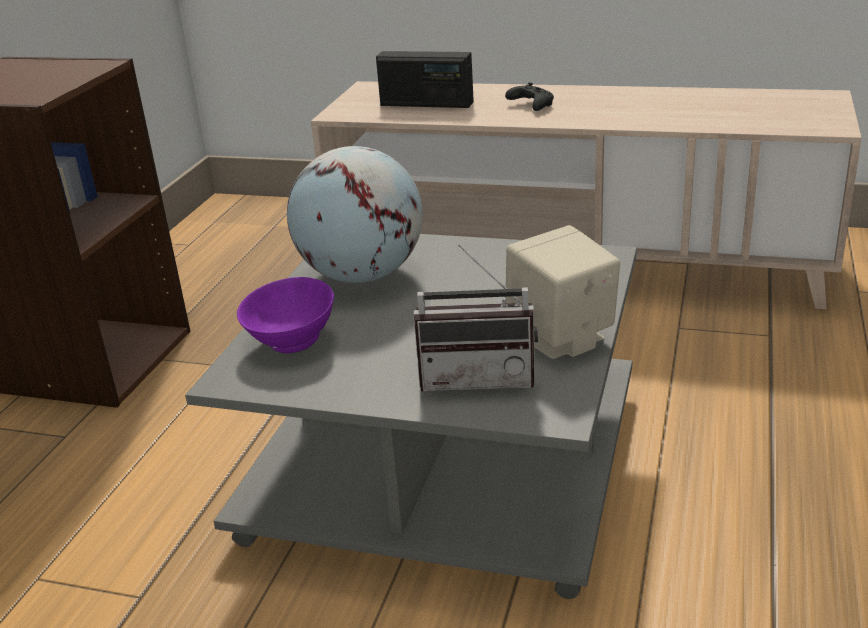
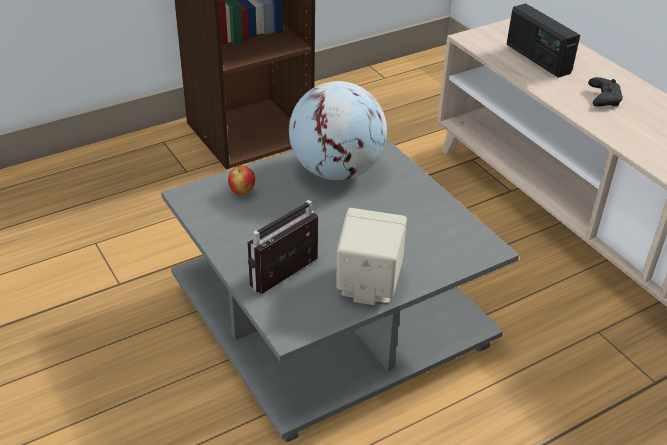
camera: 40 degrees right, 10 degrees up
(290, 342) = (242, 192): purple bowl -> apple
(478, 377) = (290, 278): radio -> radio turned 90 degrees clockwise

